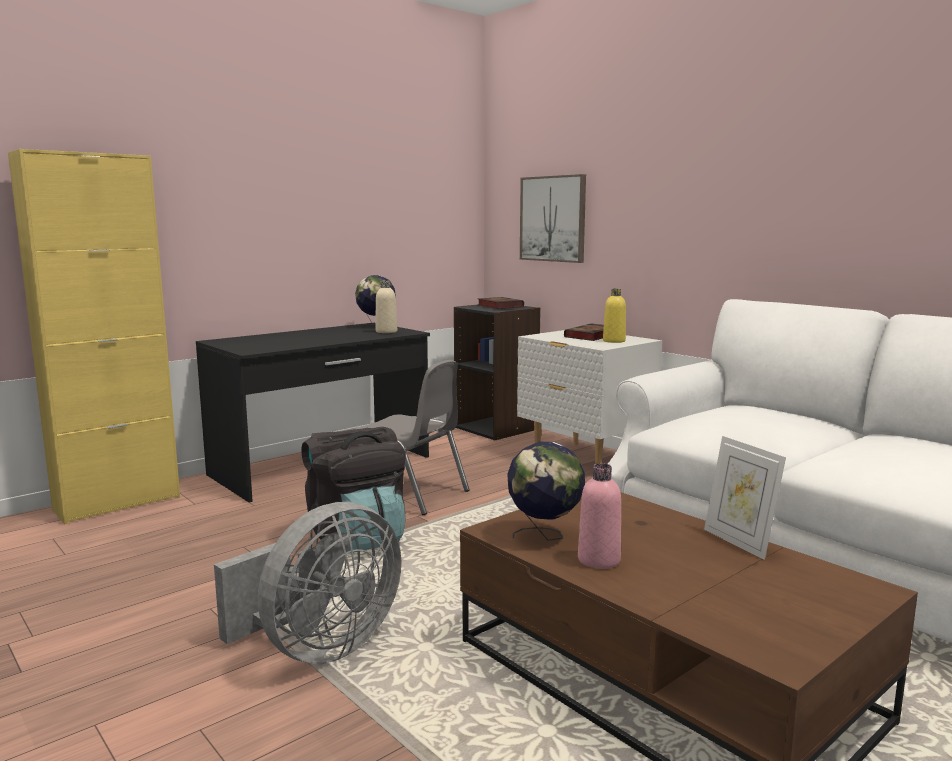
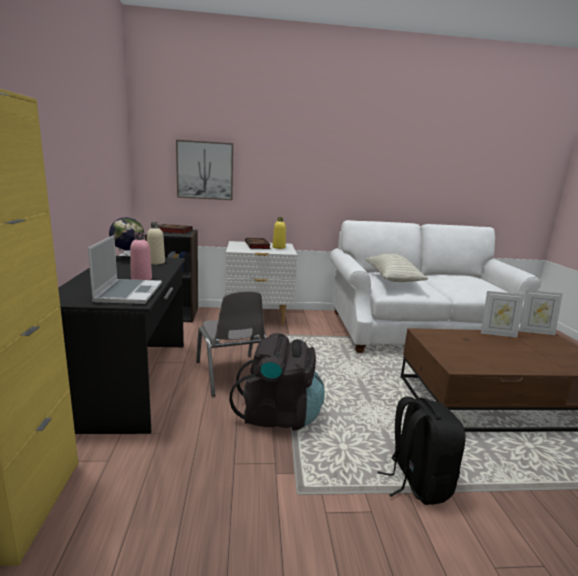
camera: 55 degrees left, 5 degrees up
(271, 345) = (128, 292): none -> laptop
(319, 648) = (417, 482): grey fan -> black backpack
(407, 493) = (231, 374): grey chair -> grey chair turned 90 degrees clockwise
(545, 536) = (472, 360): globe -> none
(599, 560) = (506, 361): pink bottle -> pink bottle (141, 279)
(726, 414) = (392, 279): none -> pillow
(857, 574) = (535, 331): none -> picture frame

